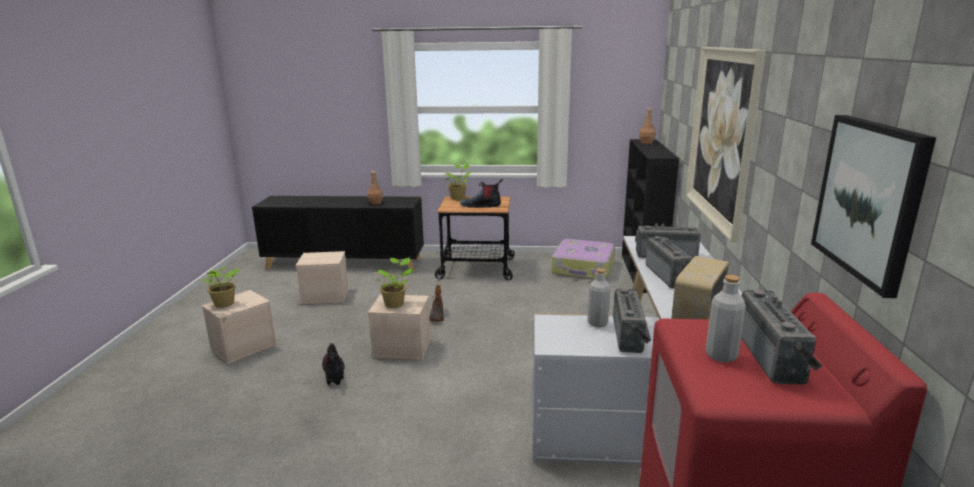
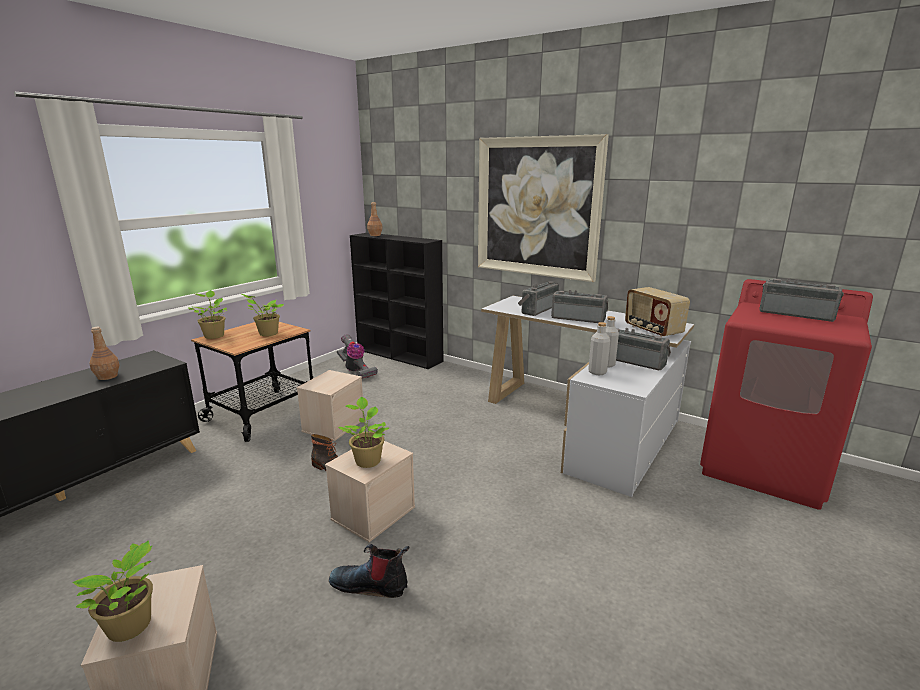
camera: 60 degrees left, 0 degrees up
(326, 295) = (135, 540): beige storage box -> beige storage box (333, 425)
(481, 206) = (267, 333): boot -> potted plant
(583, 269) = (356, 371): suitcase -> vacuum cleaner
(721, 355) = (794, 322): grey bottle -> grey bottle (597, 372)
(869, 199) = (783, 213): picture -> none

